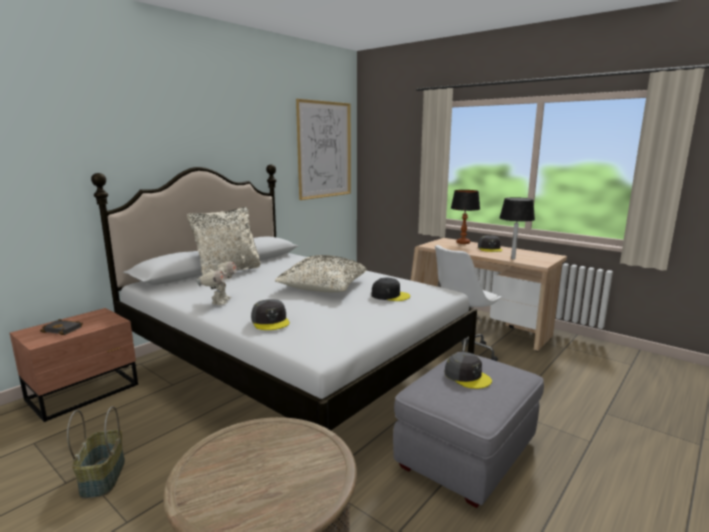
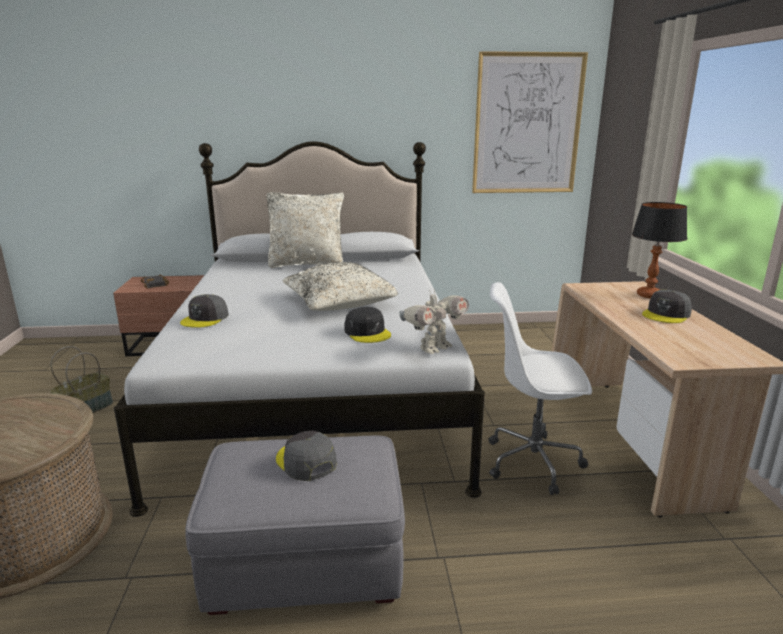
camera: 45 degrees right, 5 degrees up
(220, 302) = (228, 289): toy robot -> toy robot (433, 348)
(467, 376) = (305, 461): grey cap -> grey cap turned 135 degrees clockwise
(513, 259) = (654, 339): black table lamp -> none

